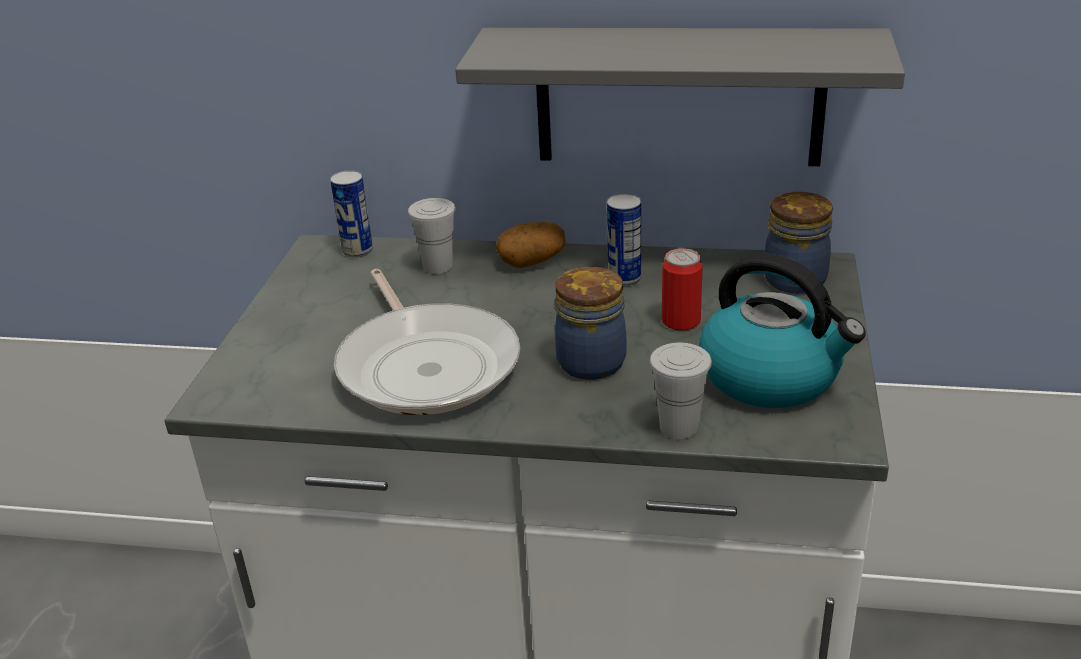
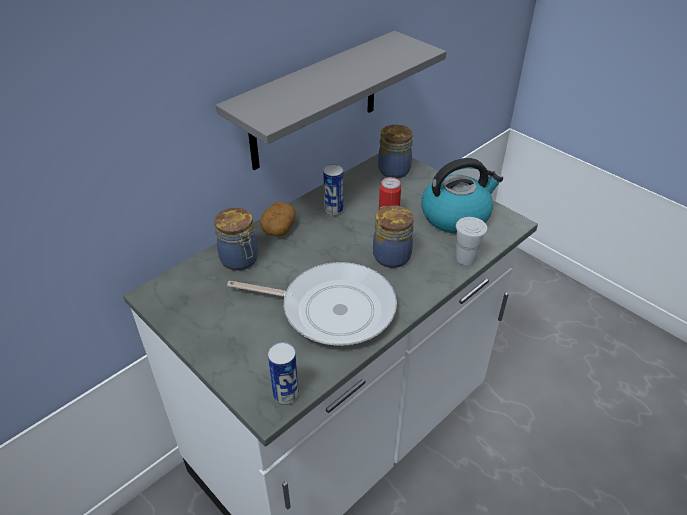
camera: 55 degrees left, 10 degrees up
(357, 250) = (179, 281): can -> can (286, 395)
(438, 266) = (240, 260): white cup -> jar

